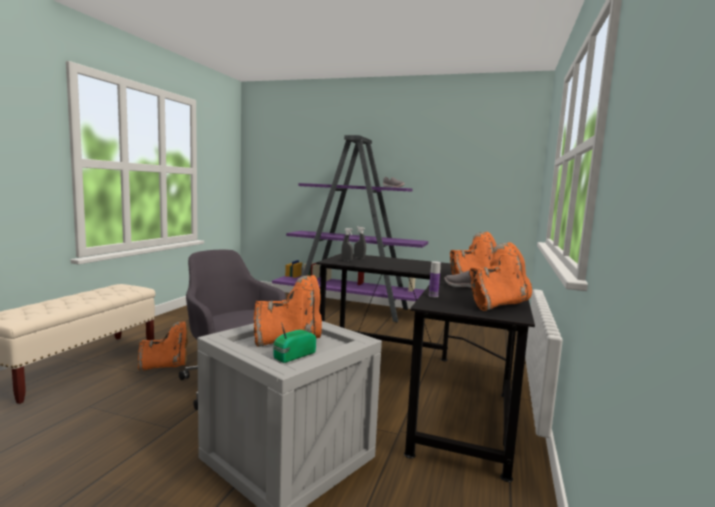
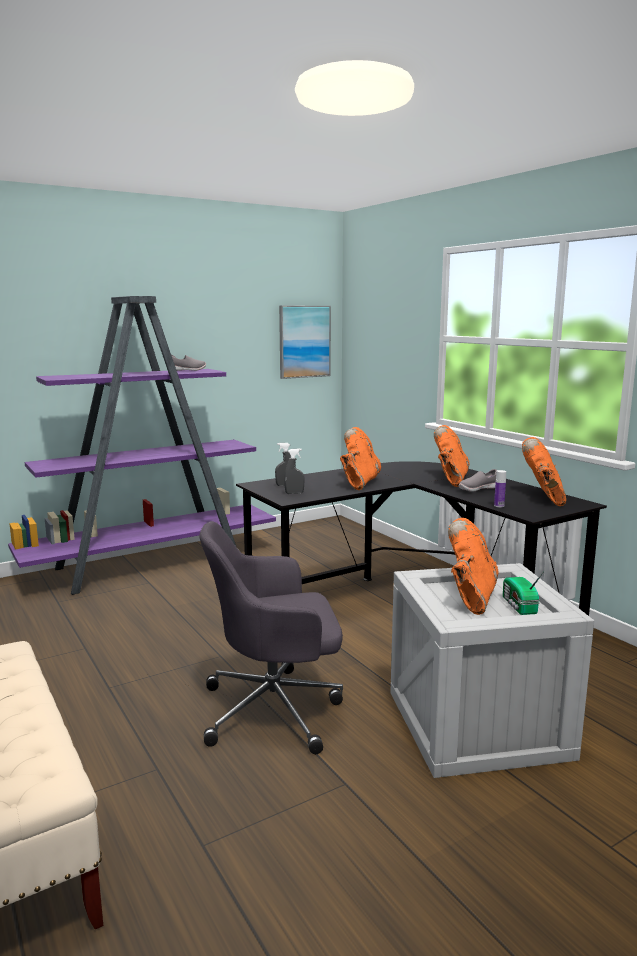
camera: 50 degrees left, 5 degrees up
(166, 366) = (143, 748): orange boot -> orange boot (359, 482)
(503, 176) = (304, 341): none -> picture

